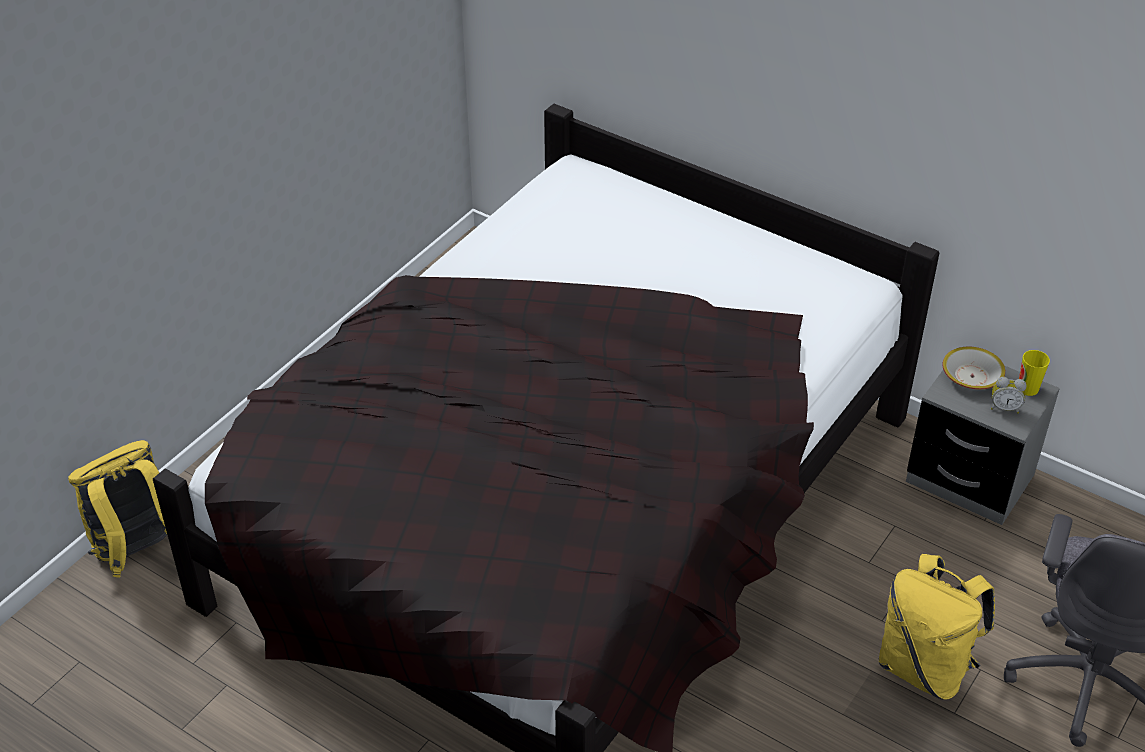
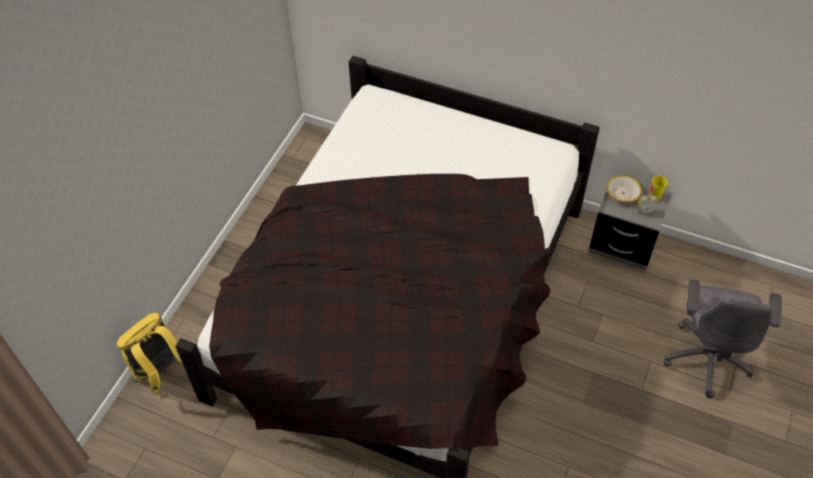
camera: 10 degrees left, 10 degrees up
(925, 667) = (621, 365): yellow backpack -> none

